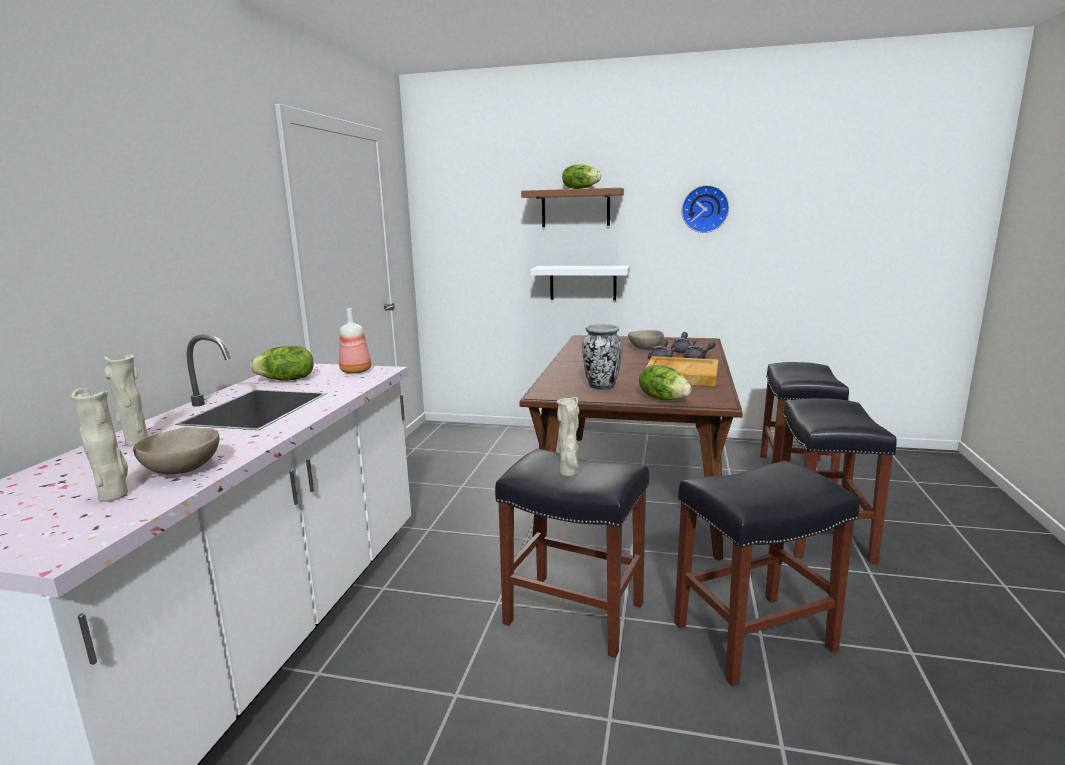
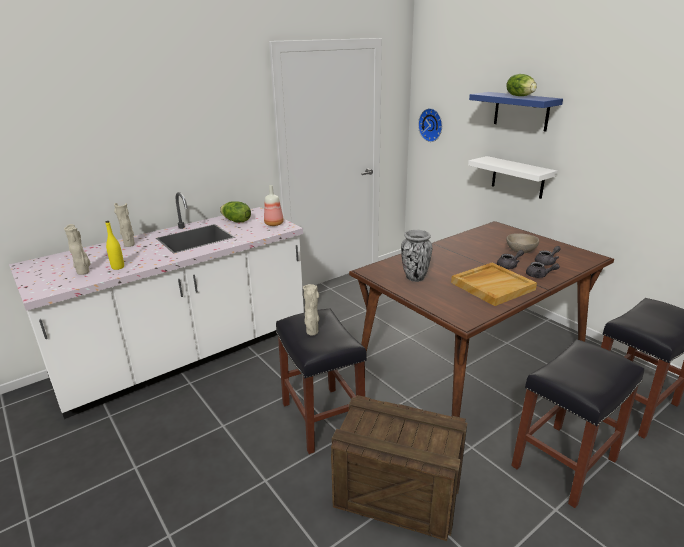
camera: 40 degrees right, 10 degrees up
(183, 470) = (118, 267): beige bowl -> yellow bottle
(575, 208) = (521, 111): brown shelf -> blue shelf
(663, 399) = (433, 303): lettuce -> none
(705, 209) = (635, 129): wall clock -> wall clock (432, 125)
(752, 638) = (396, 493): black stool -> crate

